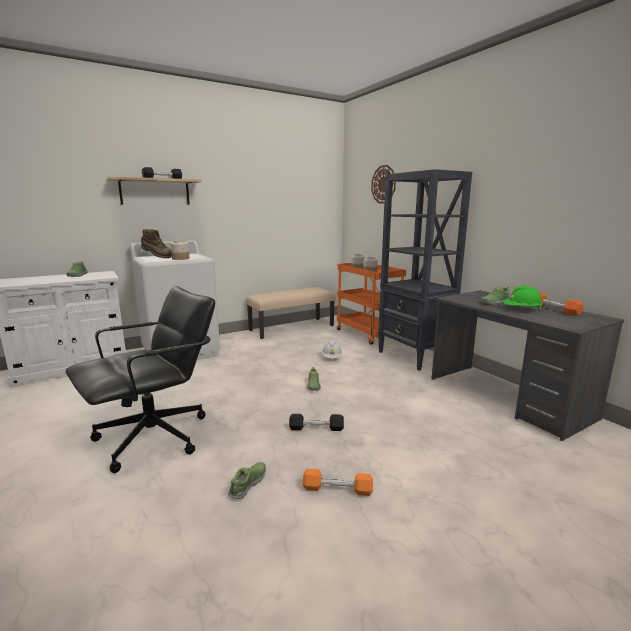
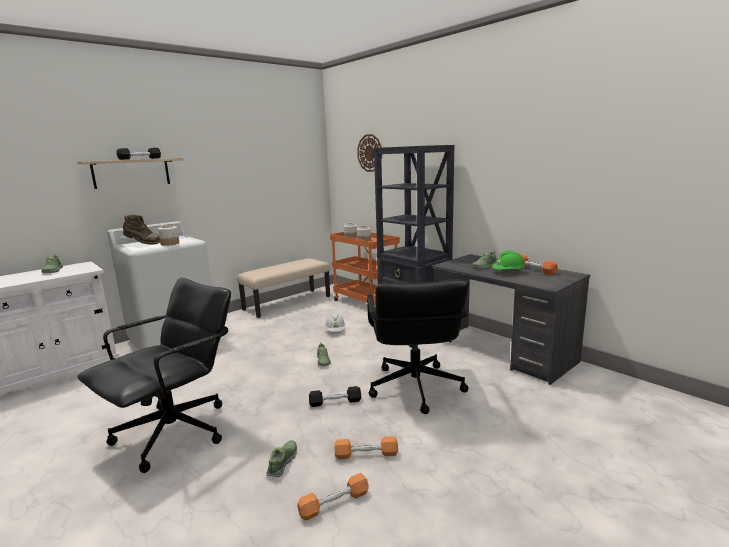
camera: 10 degrees left, 0 degrees up
(291, 540) = (334, 503): none -> orange dumbbell
(403, 424) = (415, 388): none -> black office chair

